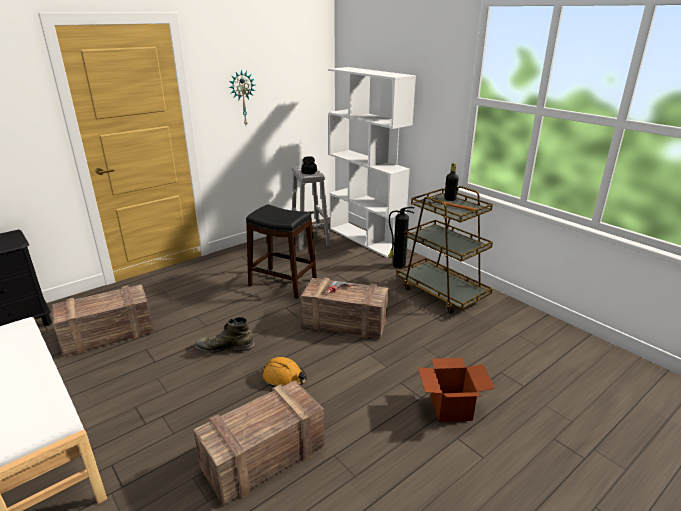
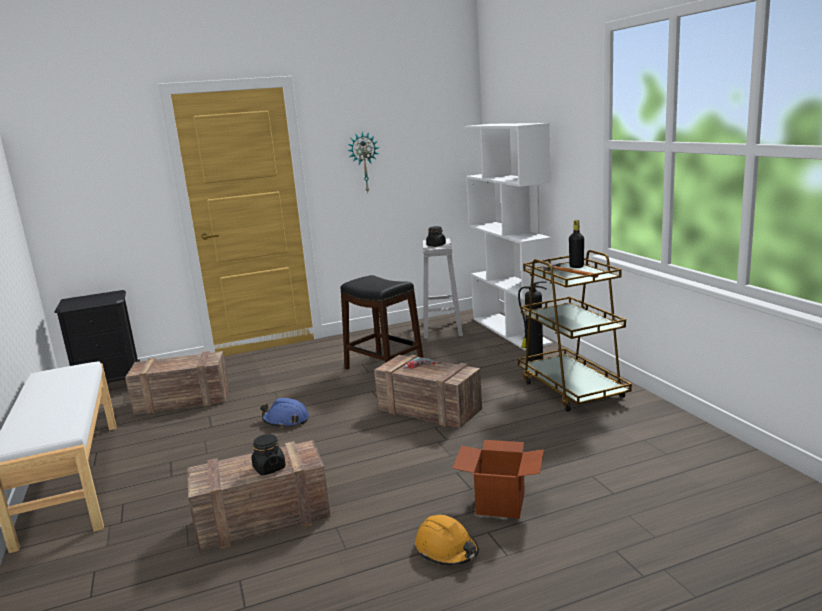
camera: 20 degrees right, 10 degrees down
(225, 347) = (286, 420): green boot -> blue hard hat
(275, 418) = (269, 468): none -> black jar
(284, 378) = (328, 454): orange hard hat -> orange hard hat (446, 550)

